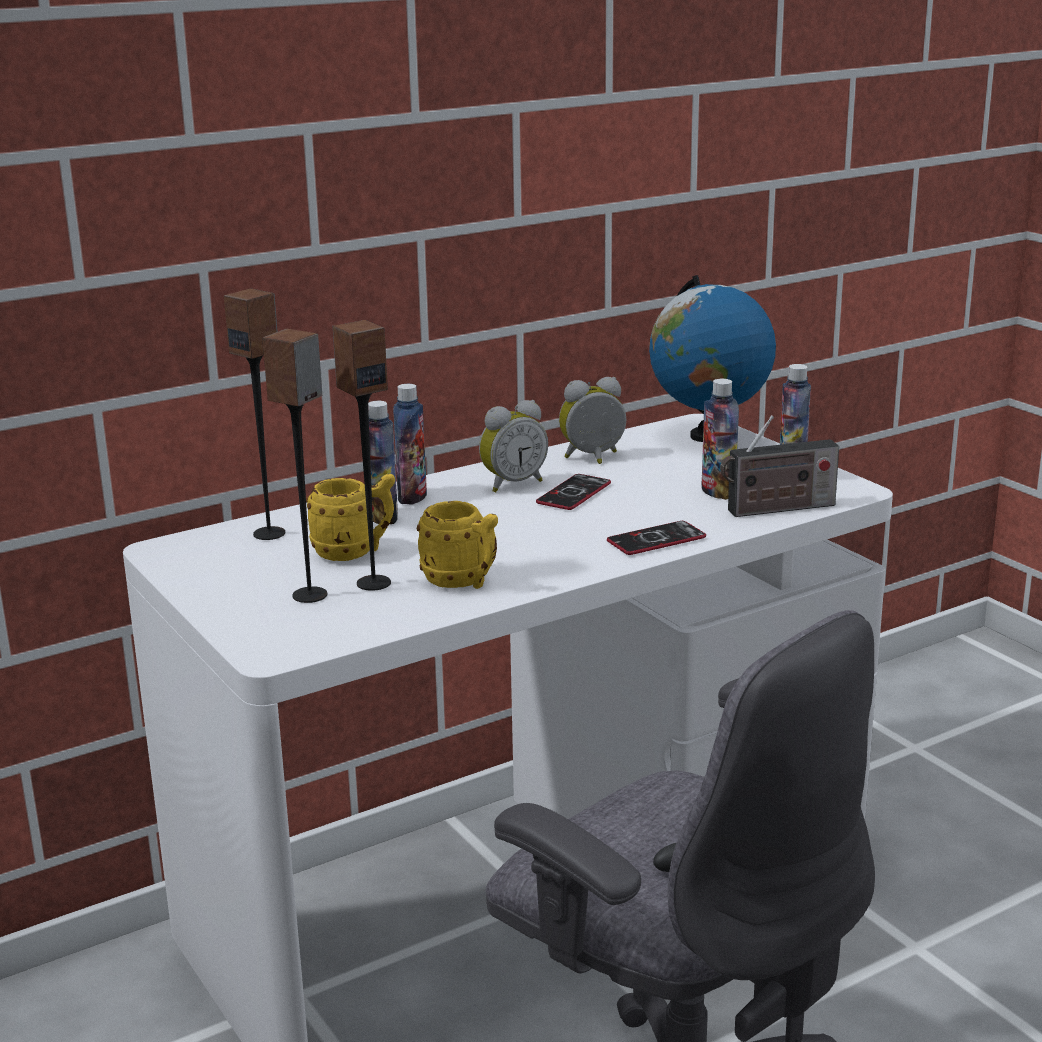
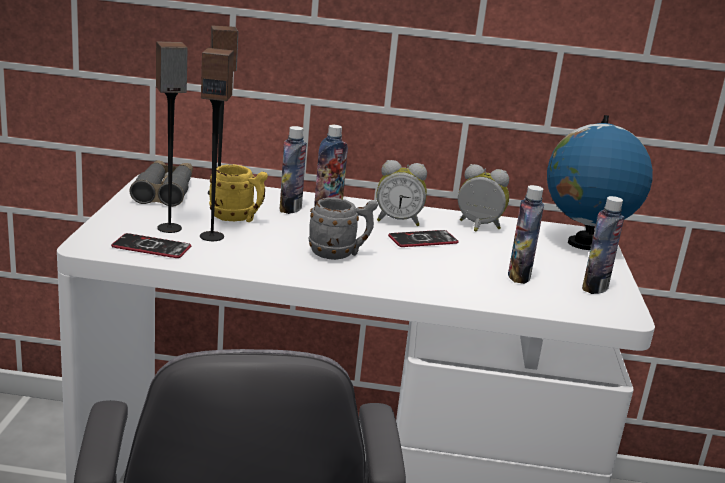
camera: 35 degrees right, 0 degrees up
(205, 557) = (165, 191): none -> grey binoculars
(463, 582) = (256, 256): yellow mug -> none
(531, 542) = (339, 254): none -> grey mug
(656, 540) = (417, 284): phone -> phone (151, 247)
(776, 509) = (538, 302): radio -> none

